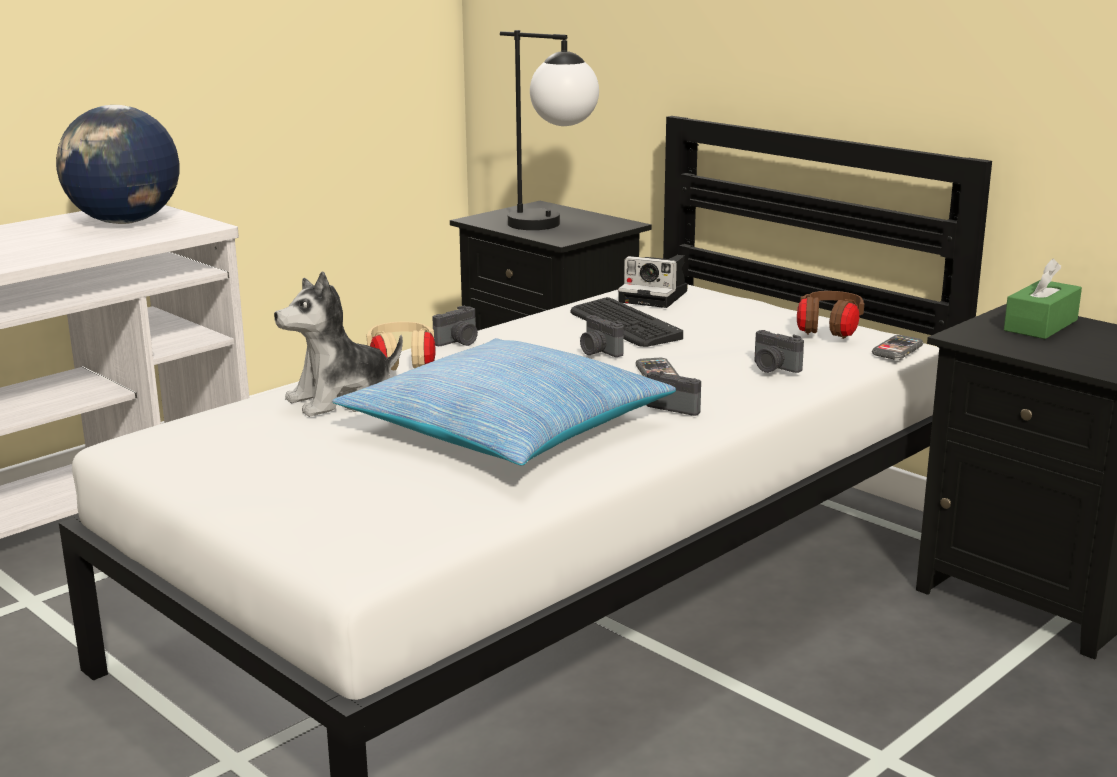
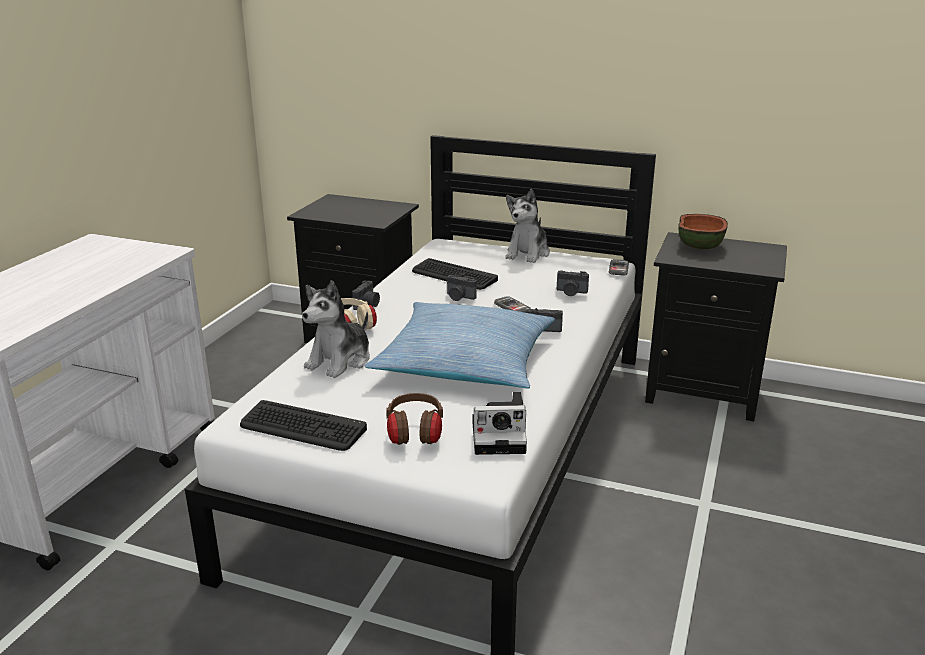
camera: 25 degrees left, 5 degrees up
(125, 222) = (103, 256): globe -> none
(199, 463) = (302, 427): none -> keyboard
(552, 226) = (360, 213): table lamp -> none
(656, 296) = (451, 252): camera -> camera (501, 436)
(775, 312) = (528, 253): none -> plush toy
(829, 331) = (572, 262): brown headphones -> brown headphones (415, 434)
(1040, 325) = (699, 245): green tissue box -> bowl

